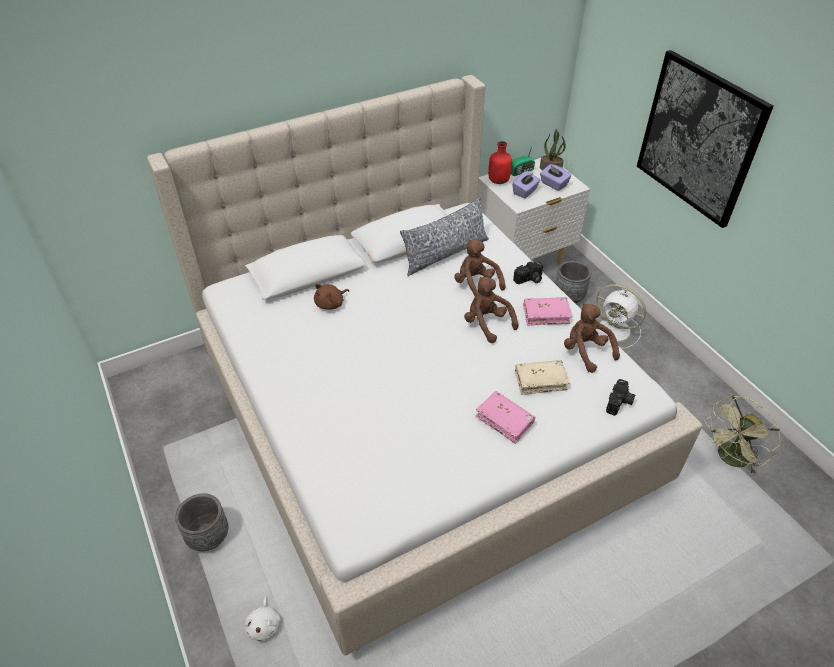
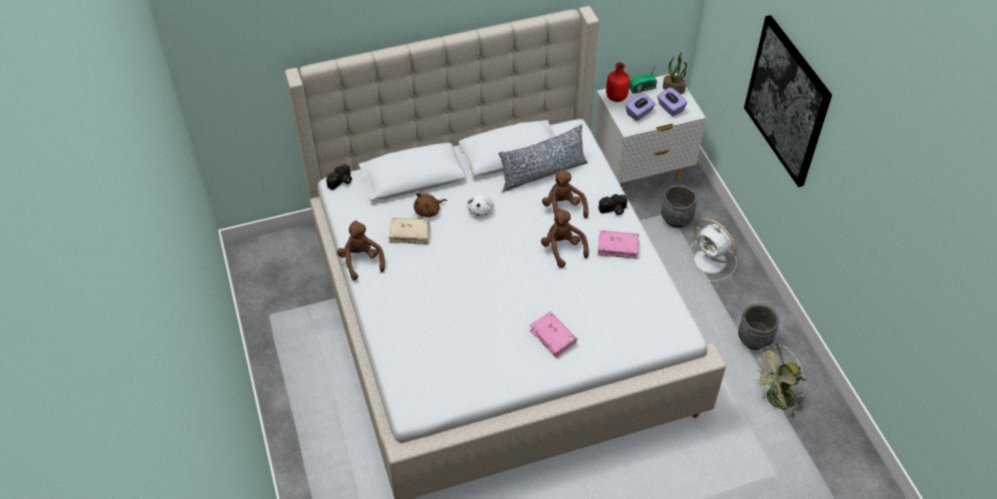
camera: 10 degrees right, 5 degrees up
(208, 536) = (301, 397): grey planter -> grey planter (754, 339)
(264, 625) = (338, 473): white plush toy -> white plush toy (480, 209)
(540, 381) = (593, 308): beige book -> beige book (409, 234)
(586, 351) = (642, 287): brown plush toy -> brown plush toy (361, 261)
(619, 403) = (655, 337): camera -> camera (341, 182)

